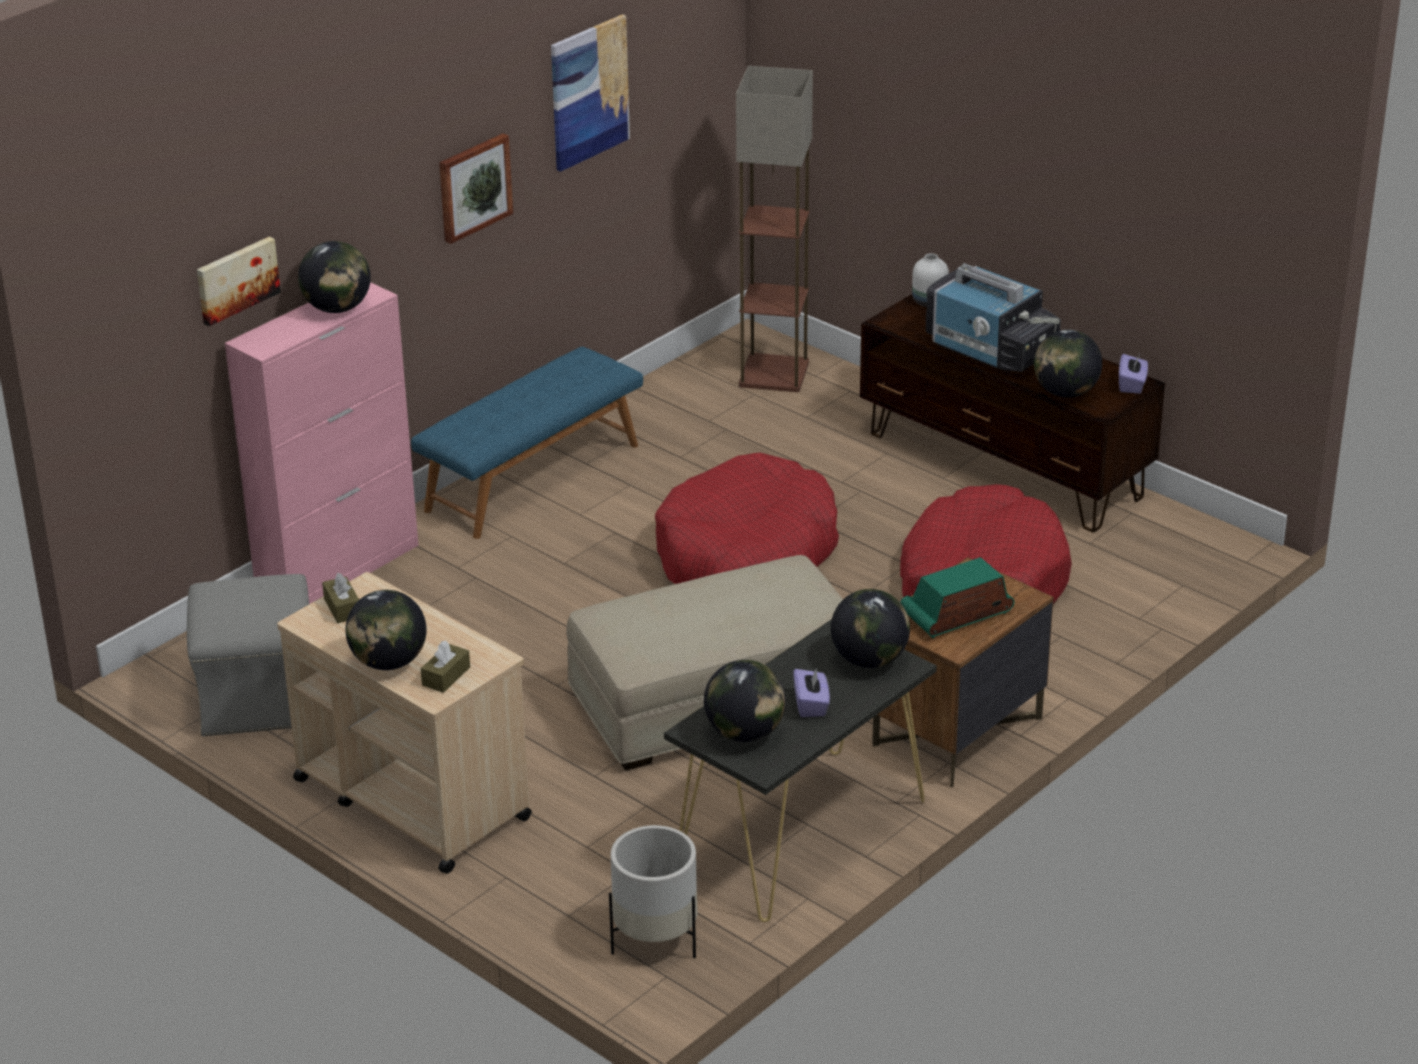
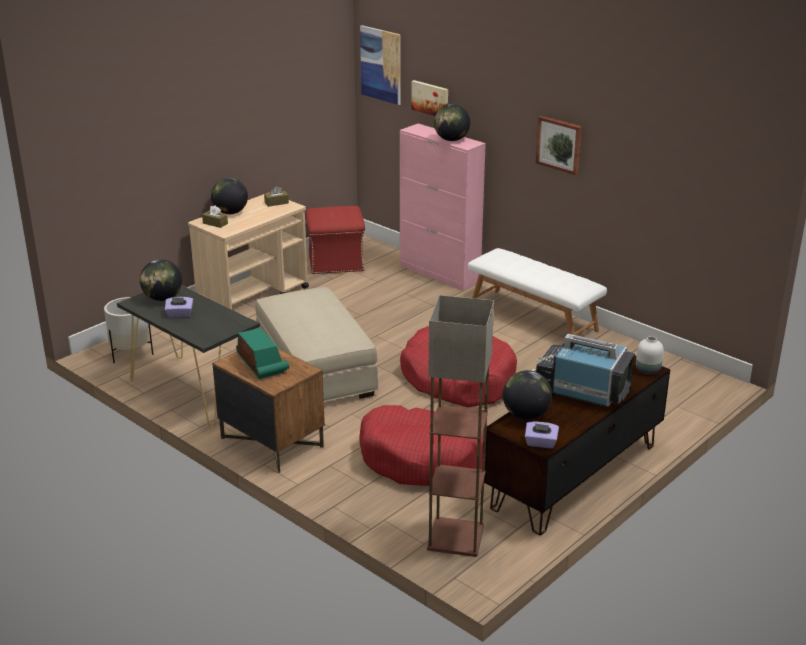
camera: 90 degrees right, 5 degrees down
(258, 697) = (336, 262): grey ottoman -> red ottoman
(532, 477) = (533, 317): blue bench -> white bench
(589, 92) = (644, 142): picture -> picture (381, 64)
(775, 374) = (673, 391): floor lamp -> floor lamp (454, 538)
(869, 660) = (214, 330): globe -> none
(991, 350) = (582, 390): television -> television turned 75 degrees clockwise

